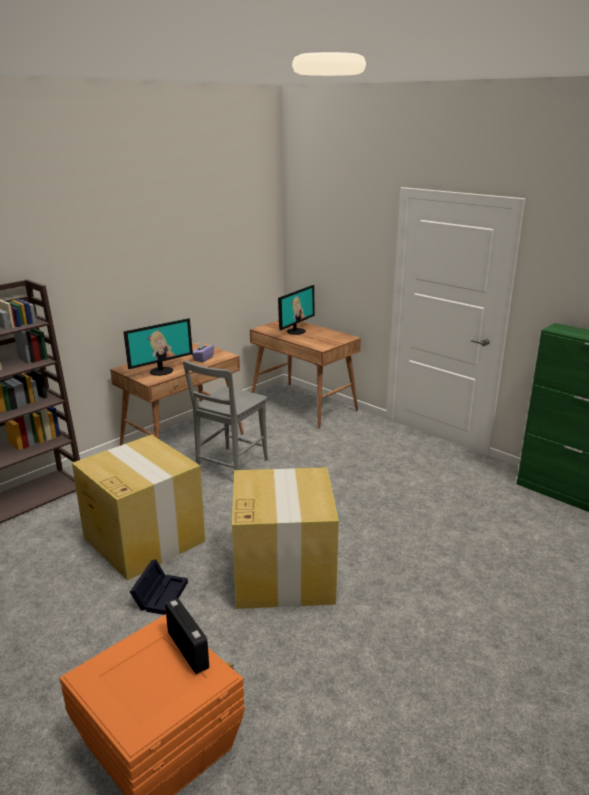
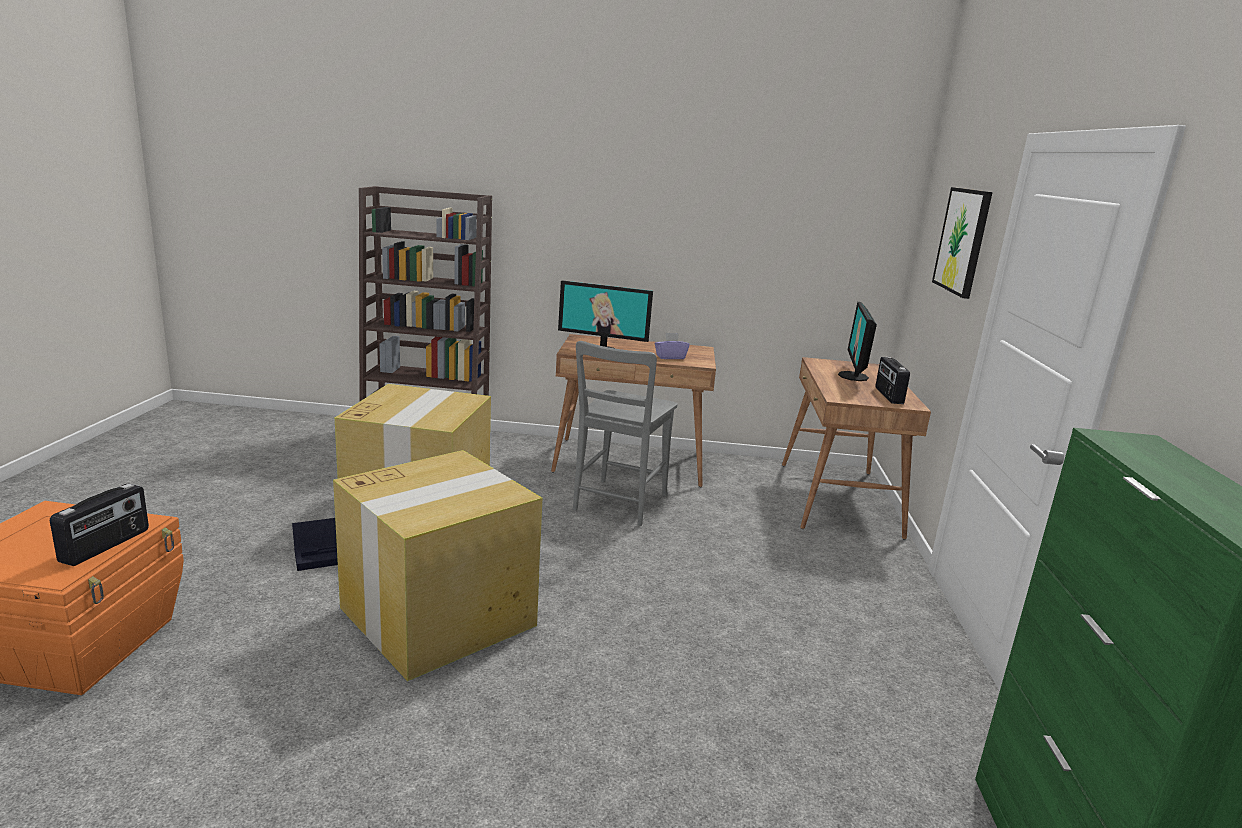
camera: 50 degrees right, 5 degrees down
(229, 467) = (618, 504): grey chair -> grey chair turned 60 degrees counterclockwise
(296, 331) = (854, 376): monitor -> monitor turned 105 degrees clockwise
(331, 336) = (888, 395): none -> radio
(349, 241) = (963, 241): none -> picture

